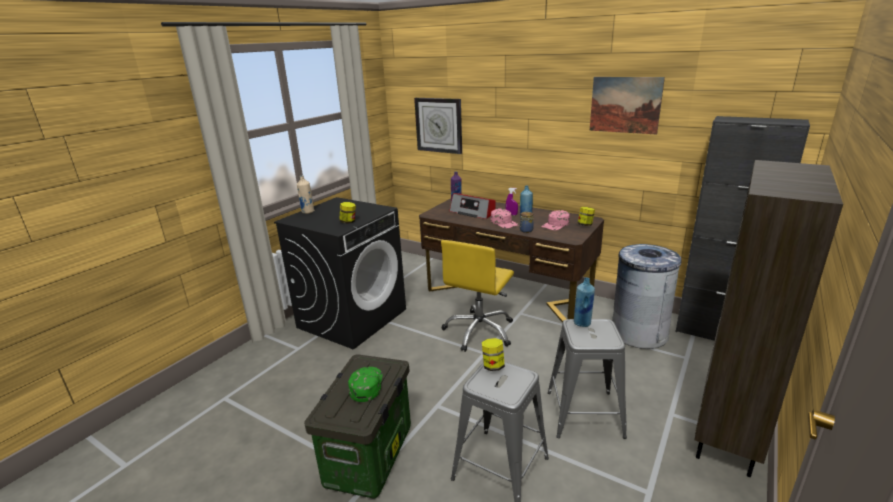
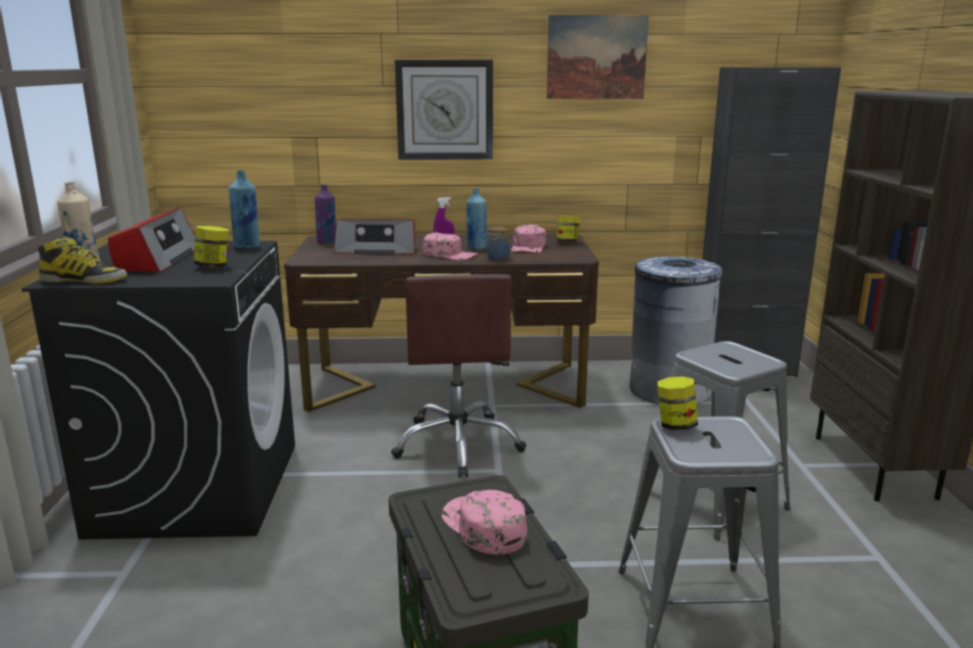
camera: 35 degrees left, 5 degrees down
(297, 221) = (84, 280): none -> boot
(336, 212) = (158, 259): none -> radio
(366, 385) = (483, 527): green cap -> pink cap
(439, 125) = (267, 106): wall clock -> wall clock (444, 110)
(479, 331) = (458, 444): yellow office chair -> brown office chair
(582, 323) = (704, 351): blue bottle -> blue bottle (247, 247)

